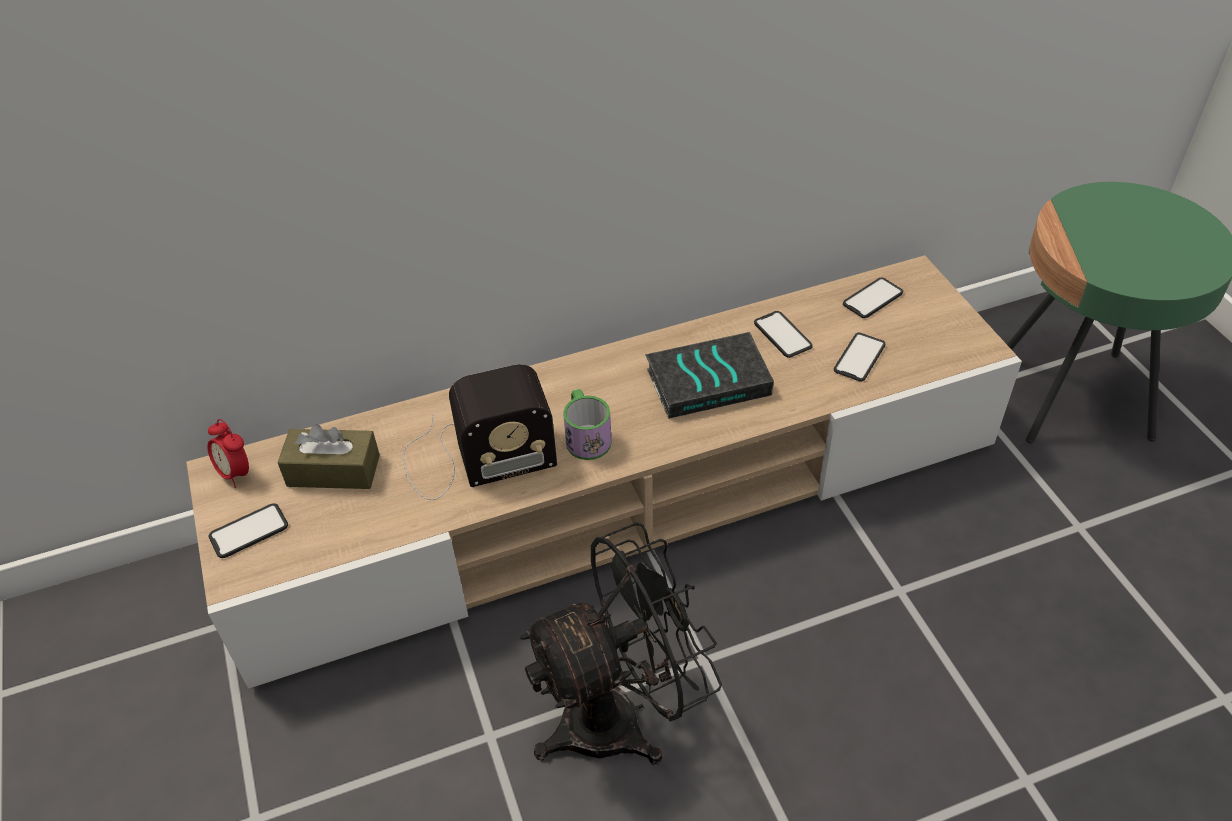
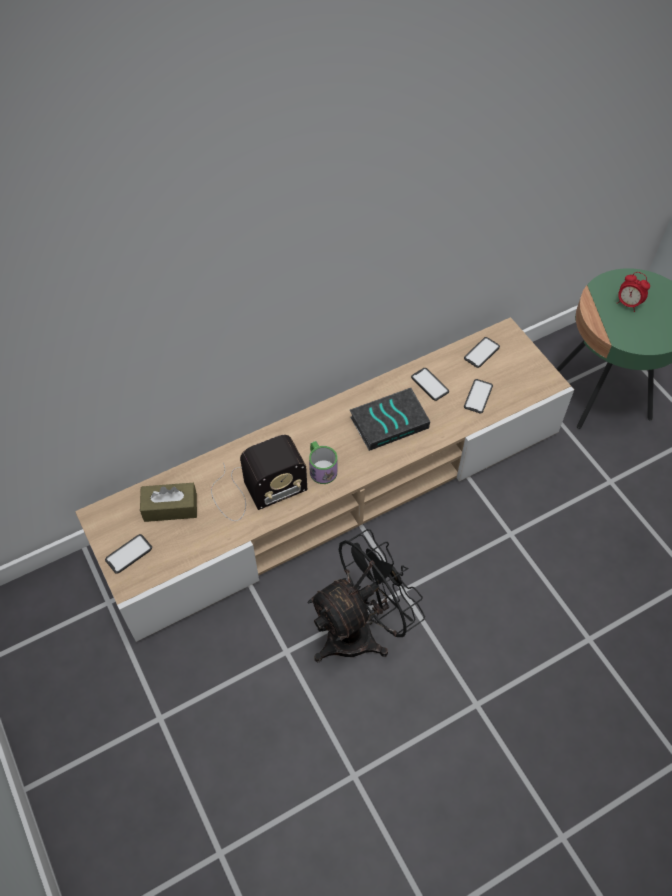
camera: 10 degrees left, 10 degrees up
(236, 473) = (109, 516): alarm clock -> alarm clock (628, 304)

